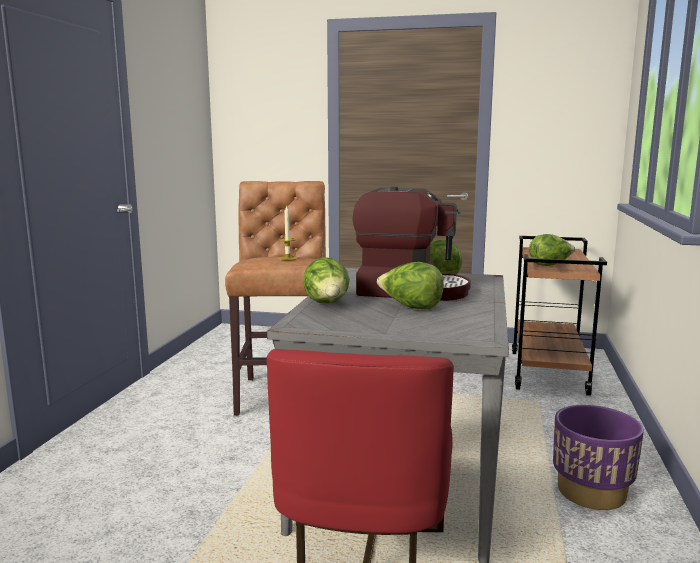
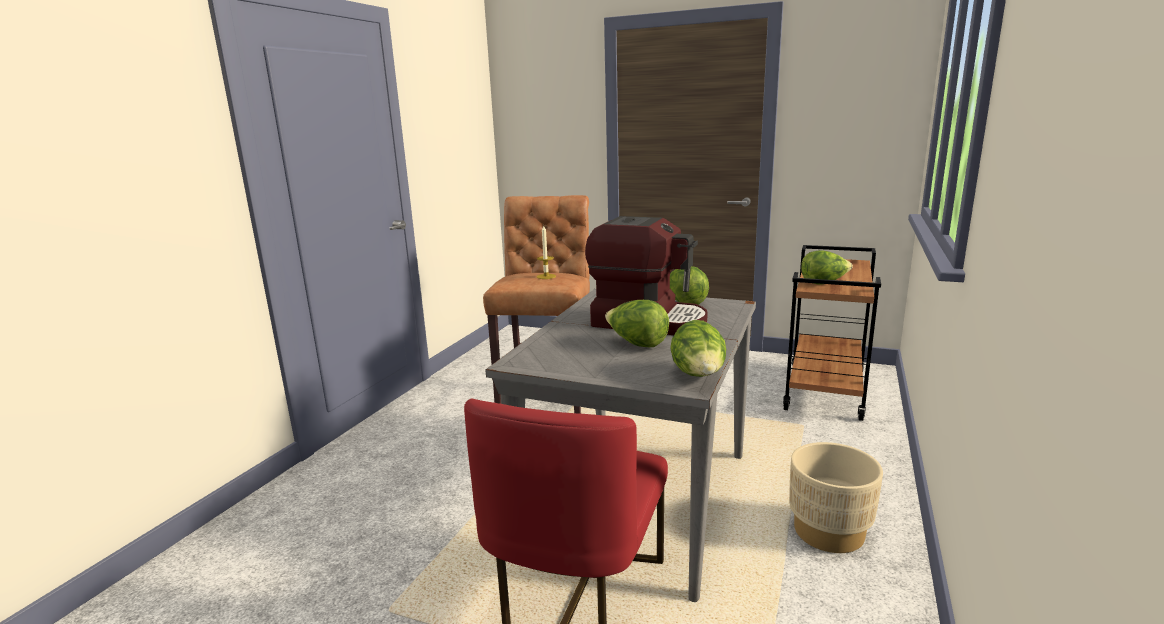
camera: 10 degrees right, 5 degrees up
(327, 304) = (557, 338): lettuce -> lettuce (699, 376)
(591, 492) = (829, 532): purple planter -> beige planter

